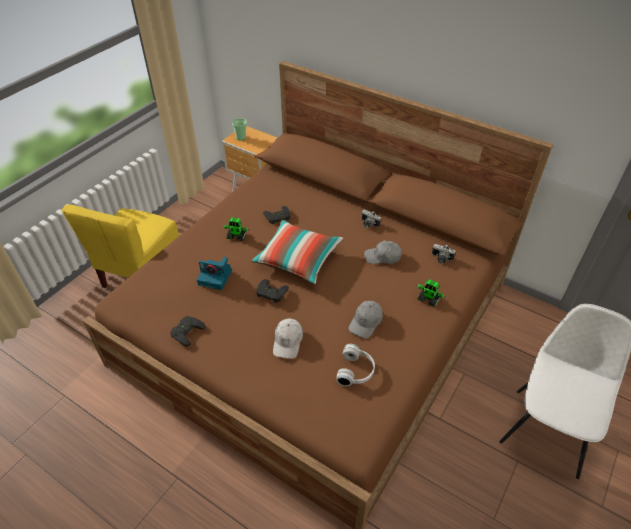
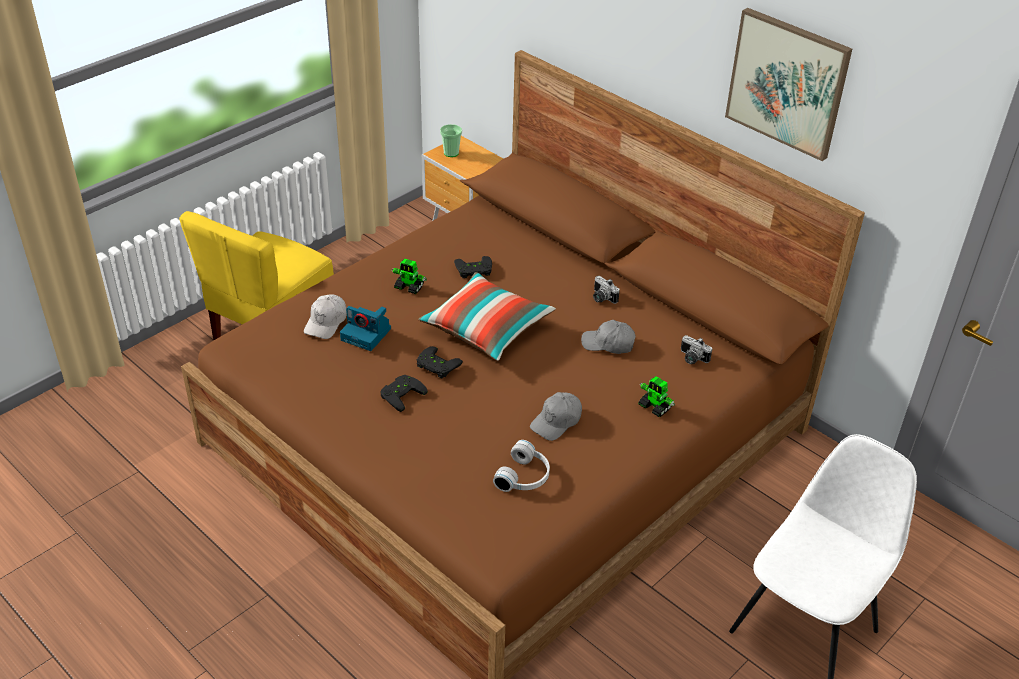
camera: 10 degrees right, 5 degrees down
(186, 331) = (312, 394): black game controller -> black game controller (400, 394)
(288, 341) = (443, 428): white cap -> white cap (326, 322)
(491, 58) = (787, 83): none -> picture

